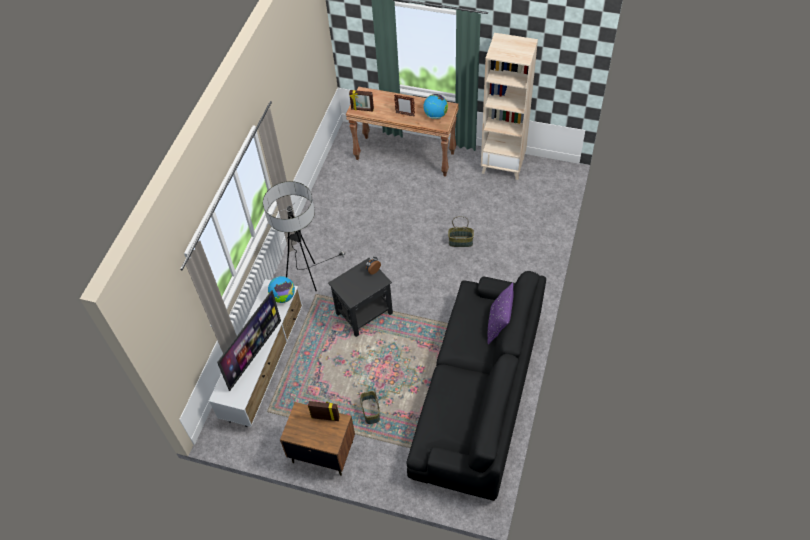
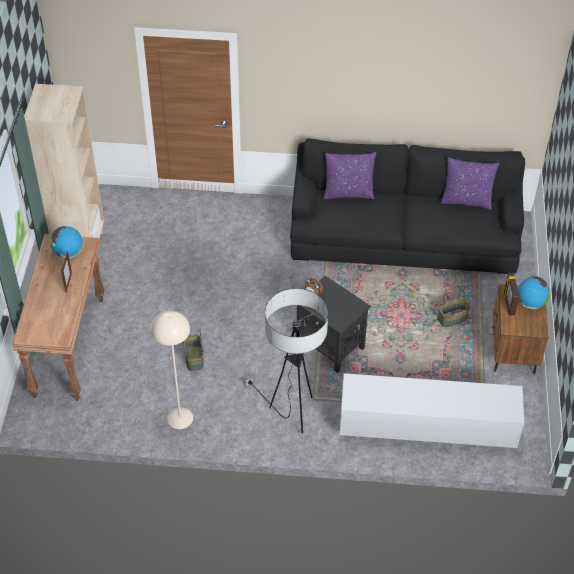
camera: 105 degrees left, 5 degrees down
(254, 354) = (450, 393): television -> none
(283, 297) = (363, 384): globe -> globe (531, 303)
(324, 212) = (180, 418): none -> beige floor lamp
(362, 109) = (60, 330): picture frame -> none
(461, 241) = (206, 272): basket -> basket (193, 358)
(473, 423) = (466, 200): none -> purple pillow

